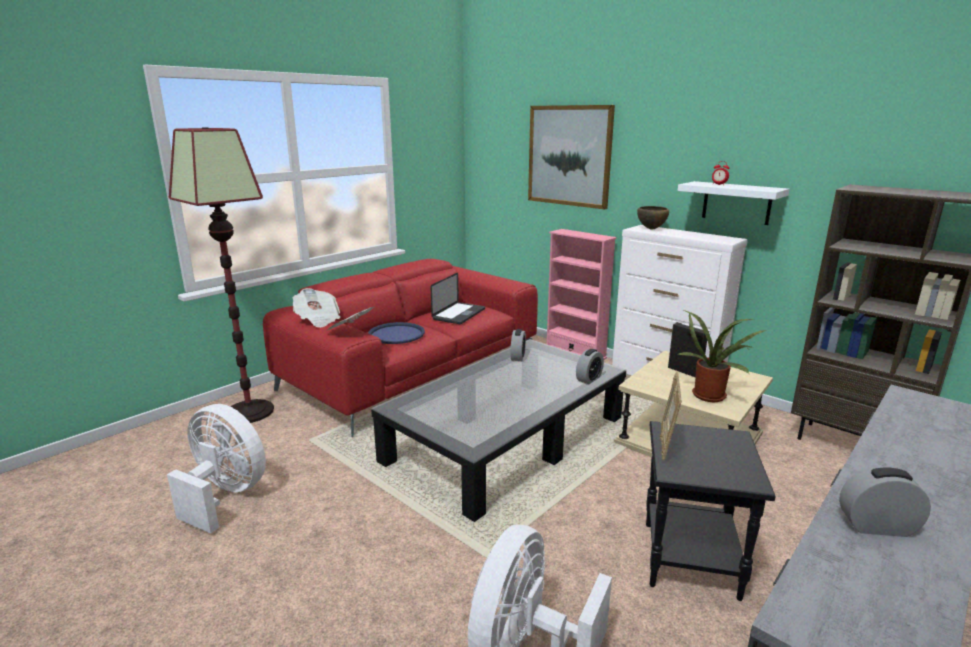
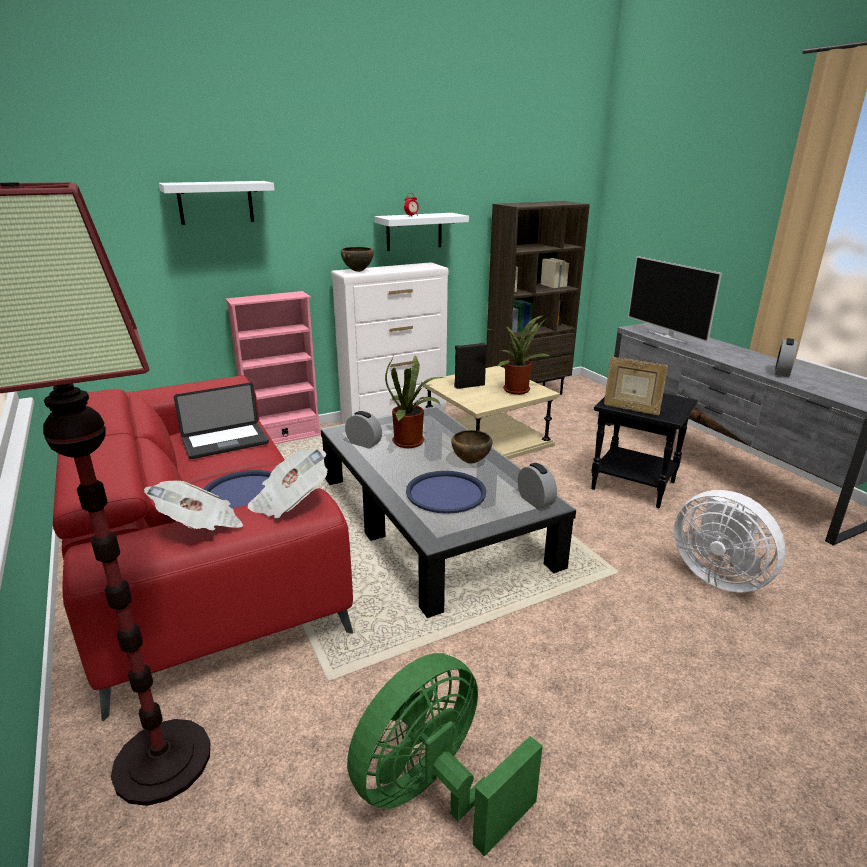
camera: 70 degrees left, 5 degrees up
(225, 495) = (435, 791): white fan -> green fan
(459, 314) = (225, 442): laptop -> laptop turned 105 degrees clockwise
(460, 400) = (446, 493): none -> blue tray
(523, 401) = (470, 462): none -> brown bowl
(536, 373) = (412, 442): none -> potted plant
(569, 156) = (215, 202): picture -> white shelf
(589, 379) = (444, 424): alarm clock -> alarm clock (535, 501)
(909, 420) = (667, 337): none -> television

